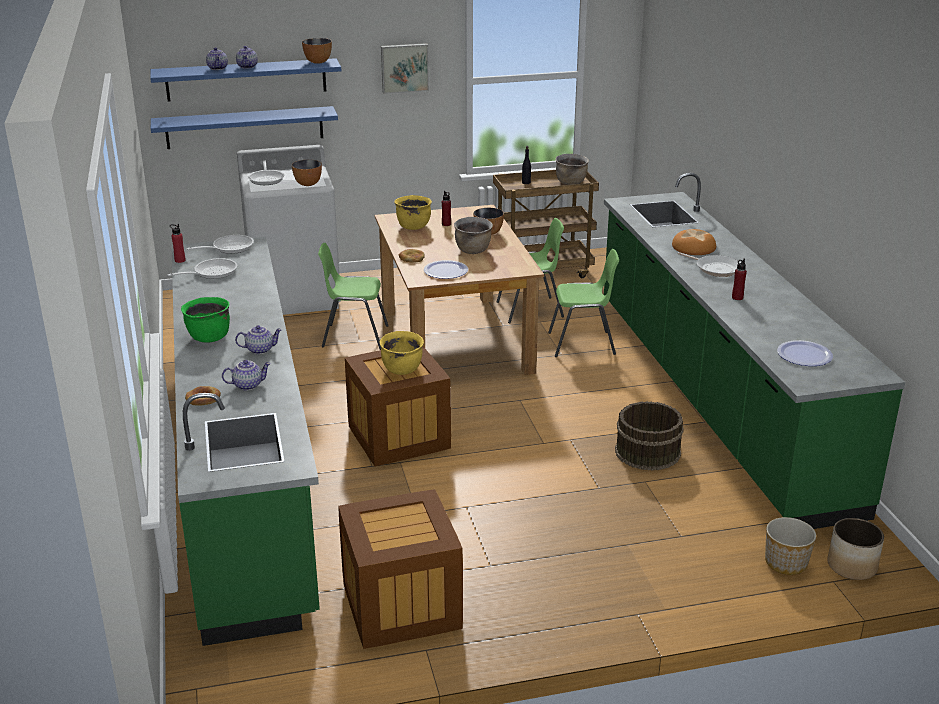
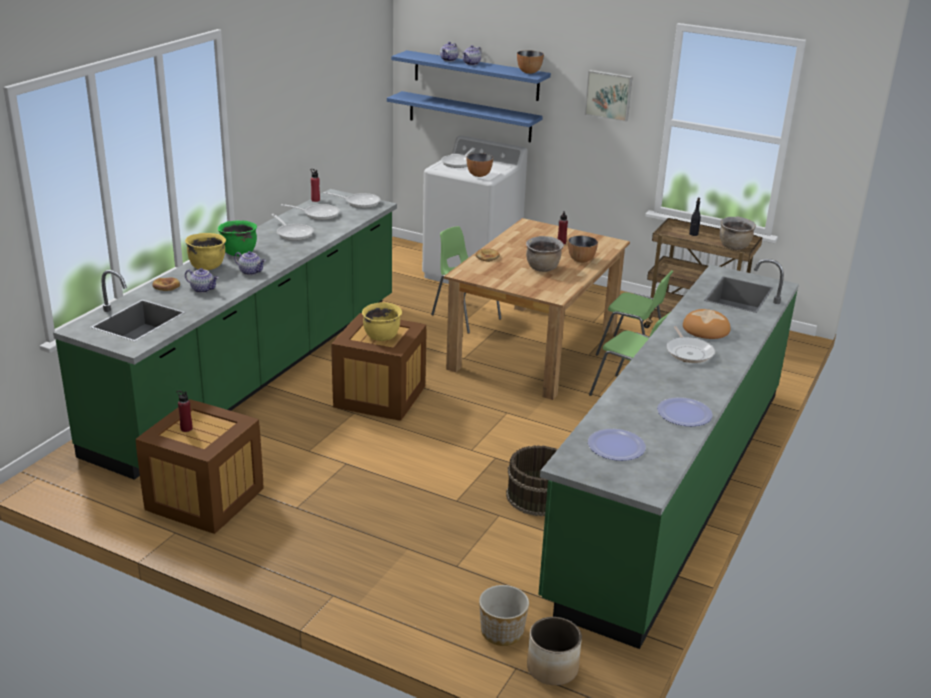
camera: 40 degrees right, 0 degrees up
(225, 299) = (293, 233): none -> frying pan
(413, 226) = (533, 235): yellow cooking pot -> yellow cooking pot (207, 266)
(446, 271) = (493, 275): plate -> plate (684, 413)
(737, 297) = (656, 380): red bottle -> red bottle (186, 428)

